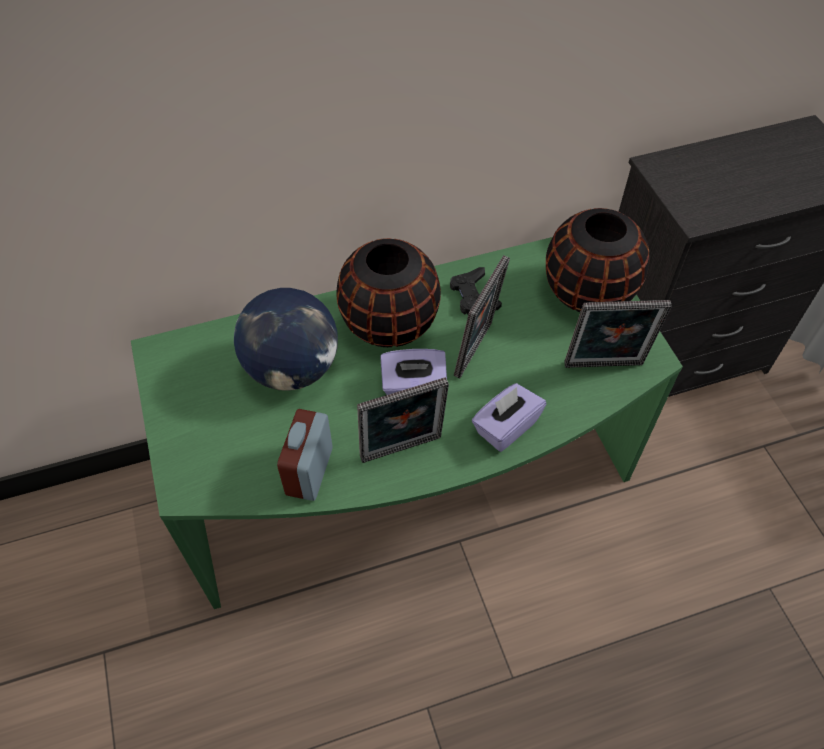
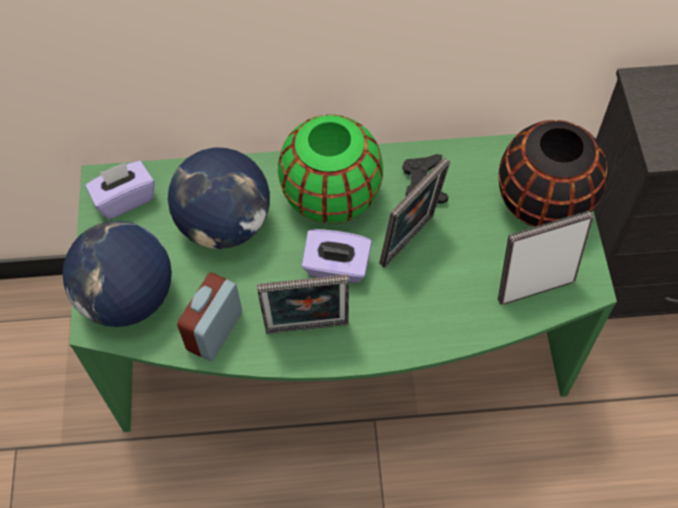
camera: 15 degrees right, 5 degrees up
(212, 458) = (128, 298): none -> globe
(389, 324) = (331, 196): black vase -> green vase
(505, 427) = (415, 327): purple tissue box -> purple tissue box (125, 199)
(604, 367) = (534, 286): picture frame -> picture frame turned 150 degrees clockwise

